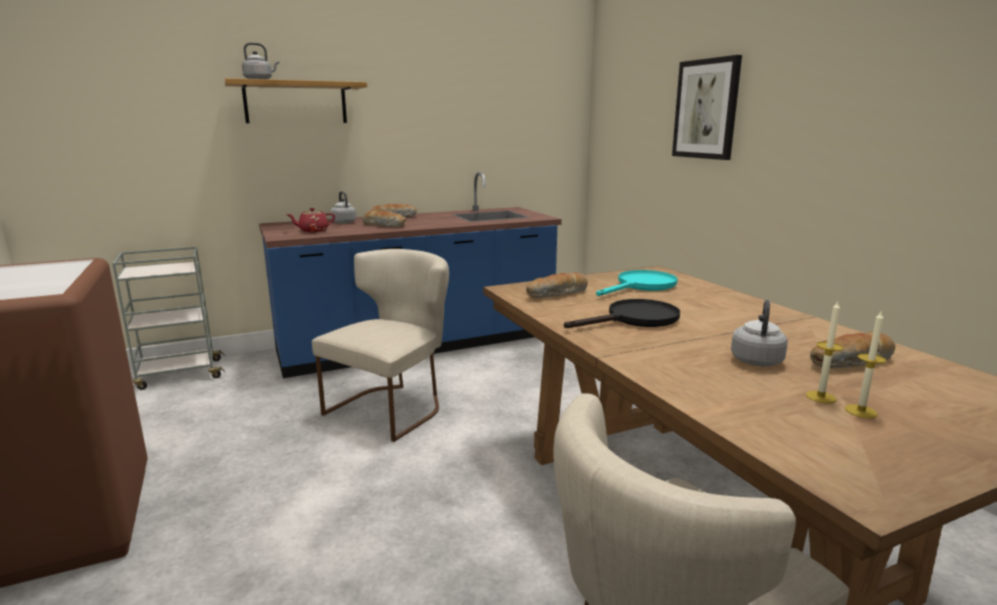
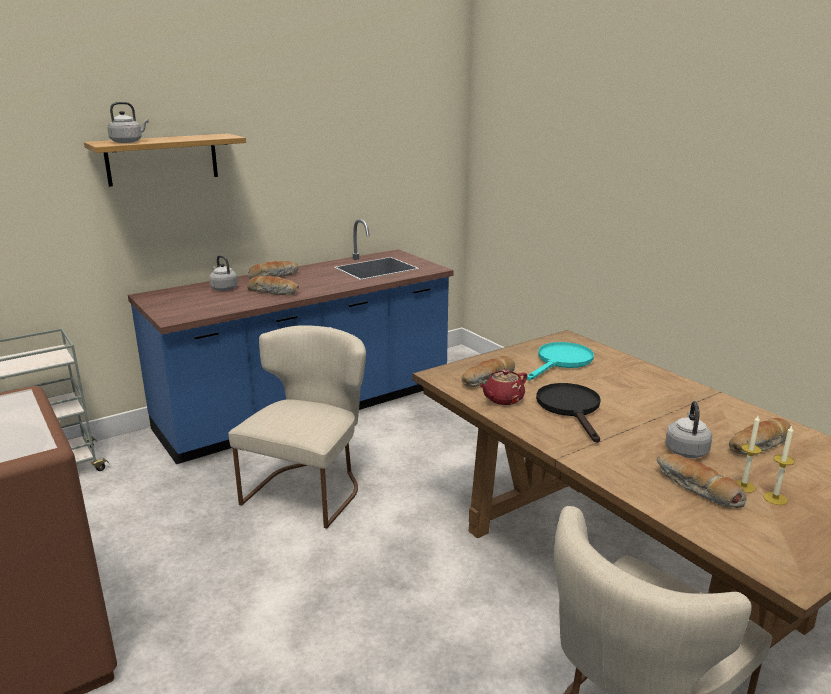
camera: 10 degrees left, 5 degrees up
(313, 230) = (200, 305): red teapot -> red teapot (503, 399)
(635, 319) = (571, 408): black frying pan -> black frying pan turned 60 degrees counterclockwise
(706, 109) = (600, 162): picture -> none
(758, 394) = (696, 489): none -> bread

